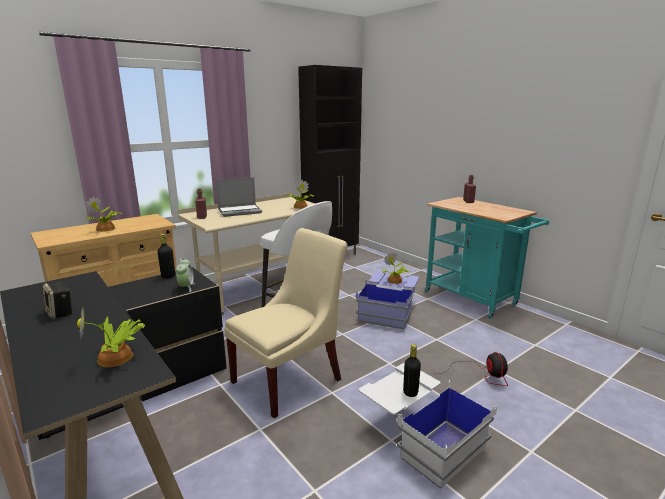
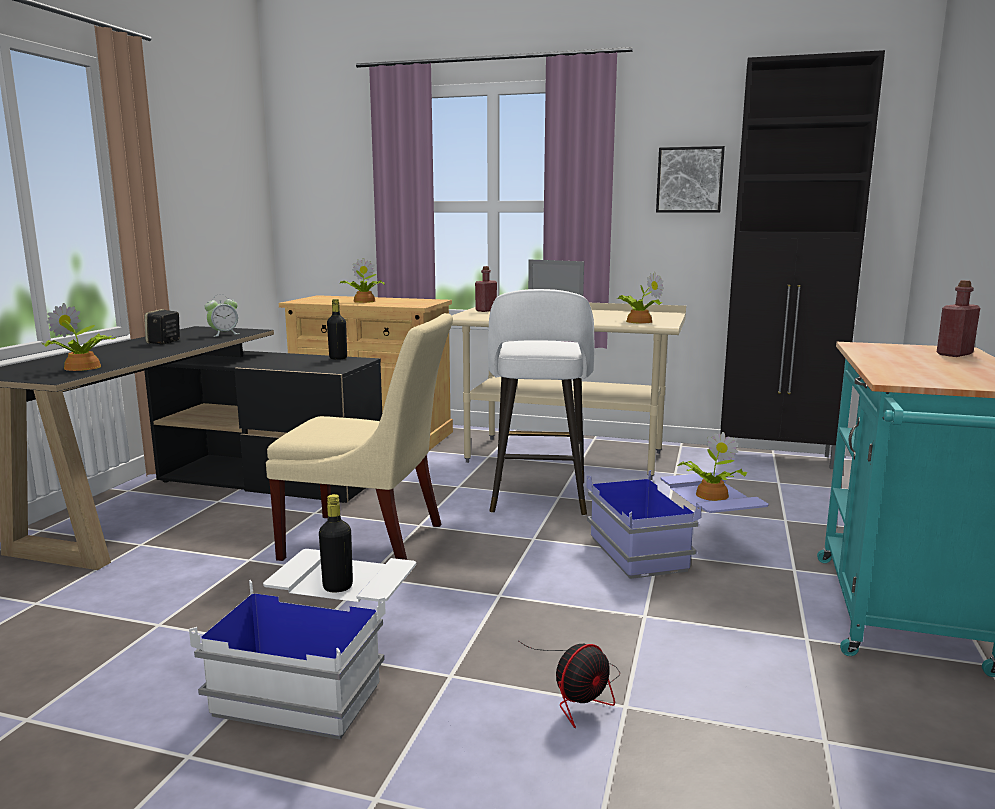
camera: 55 degrees right, 5 degrees down
(186, 287) = (317, 368): alarm clock -> alarm clock (224, 334)
(278, 125) = (689, 180): none -> picture

